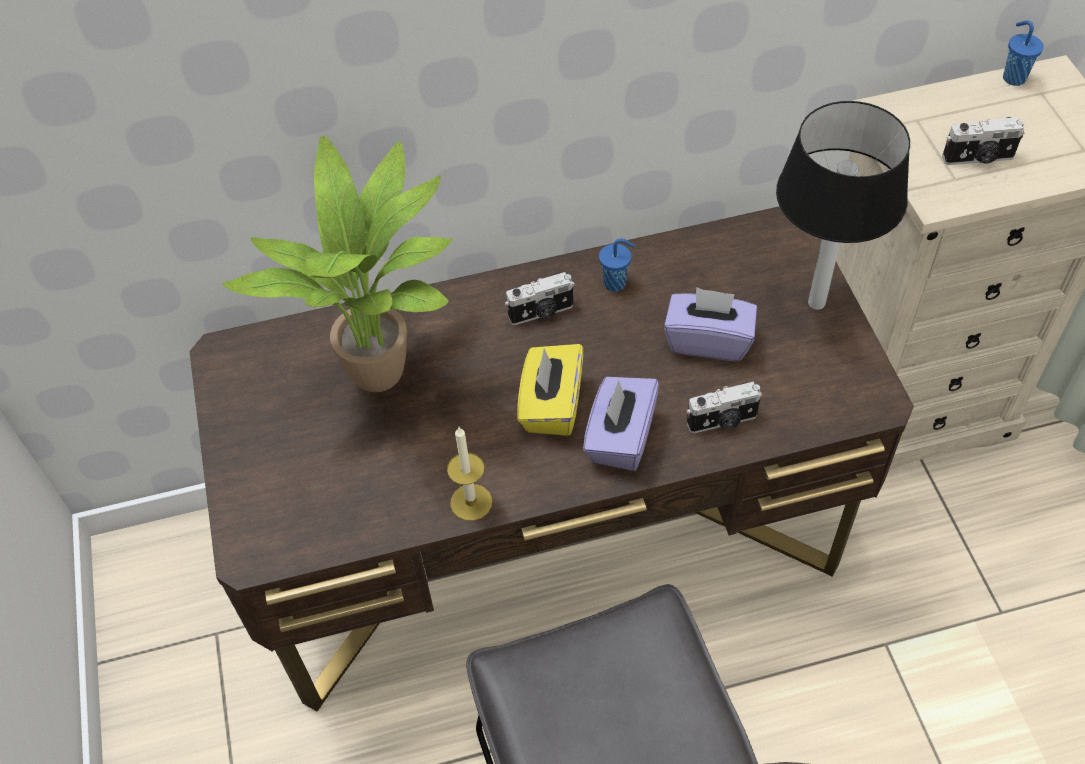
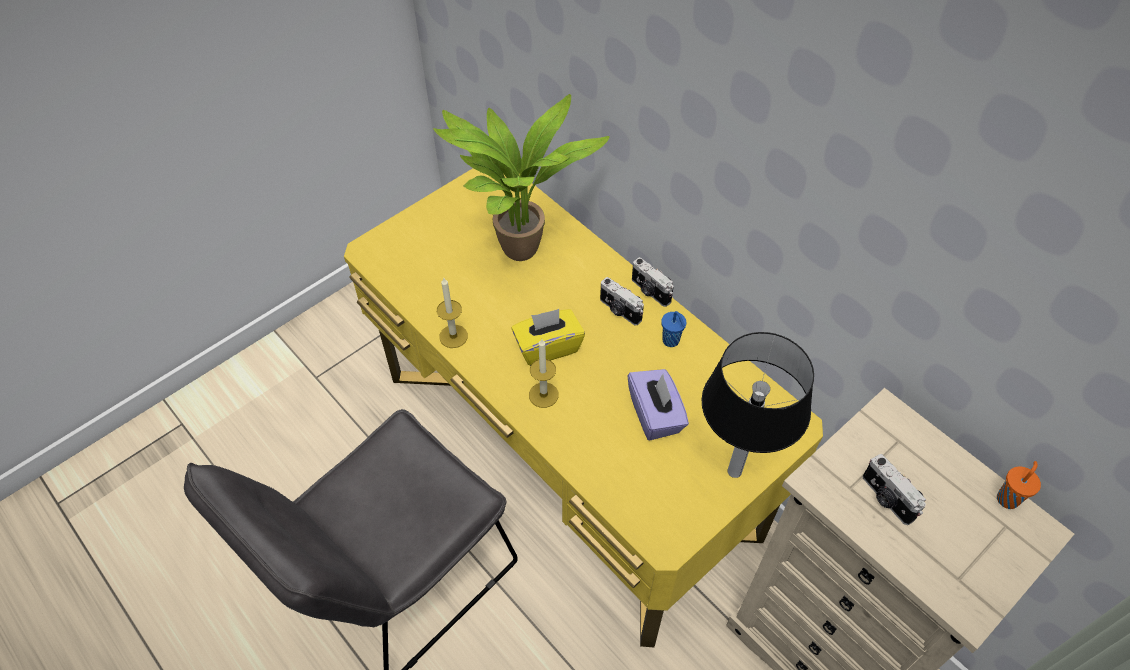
camera: 60 degrees right, 0 degrees up
(551, 543) = (567, 453): brown desk -> yellow desk
(620, 438) = (543, 395): purple tissue box -> candle
(723, 421) = (590, 449): camera -> camera (650, 291)
(1013, 77) = (1008, 498): blue cup -> orange cup

